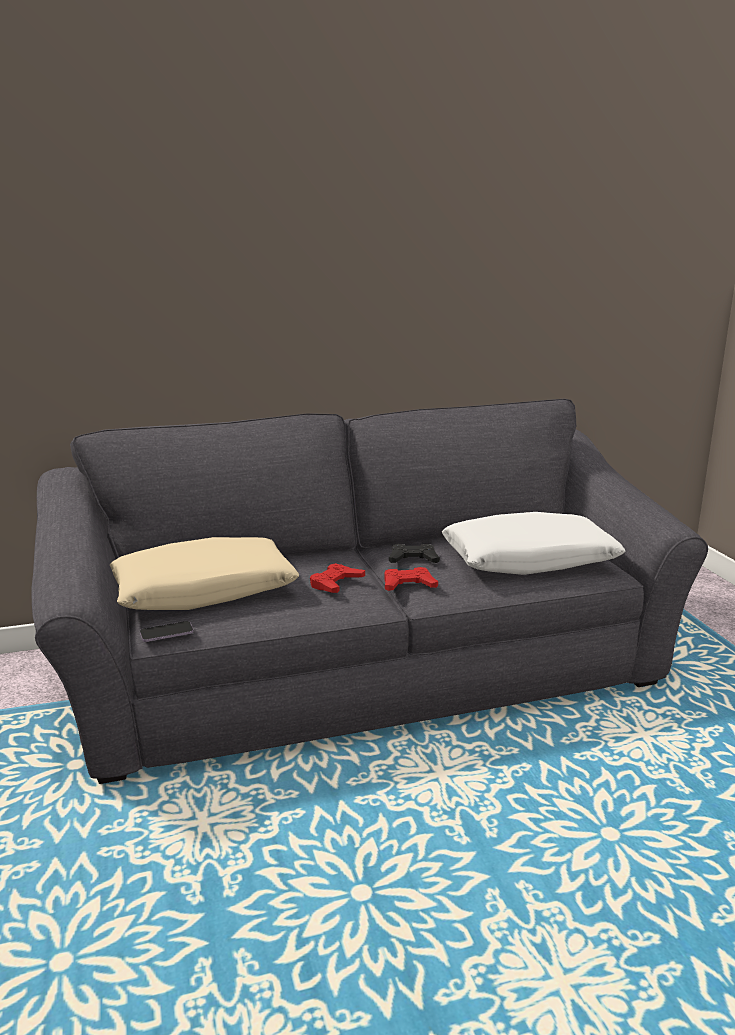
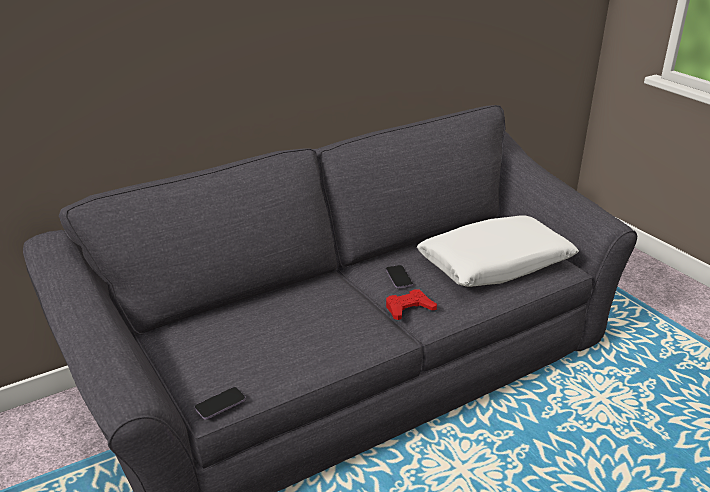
camera: 15 degrees left, 10 degrees up
(204, 591) = (229, 346): beige pillow -> none
(335, 583) = (346, 317): red game controller -> none
(413, 559) = (399, 278): black game controller -> phone

